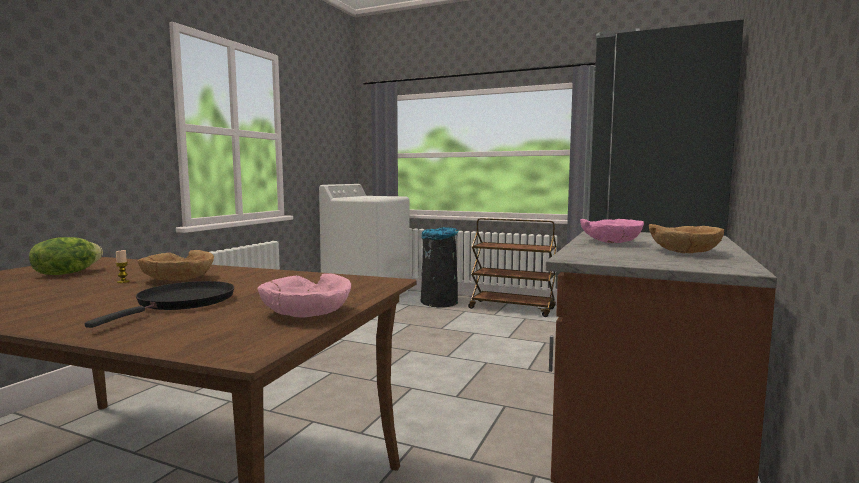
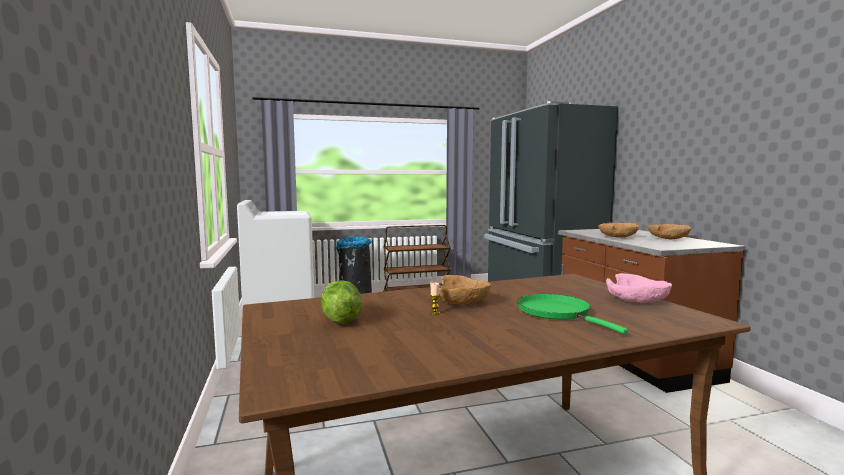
camera: 40 degrees left, 0 degrees up
(182, 303) = (557, 312): black frying pan -> green frying pan
(610, 242) = (617, 237): pink bowl -> brown bowl

